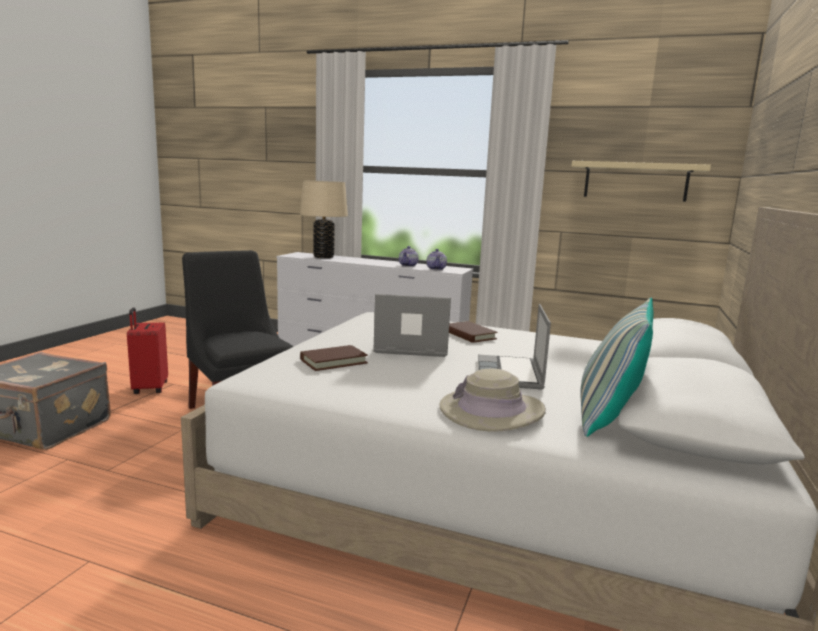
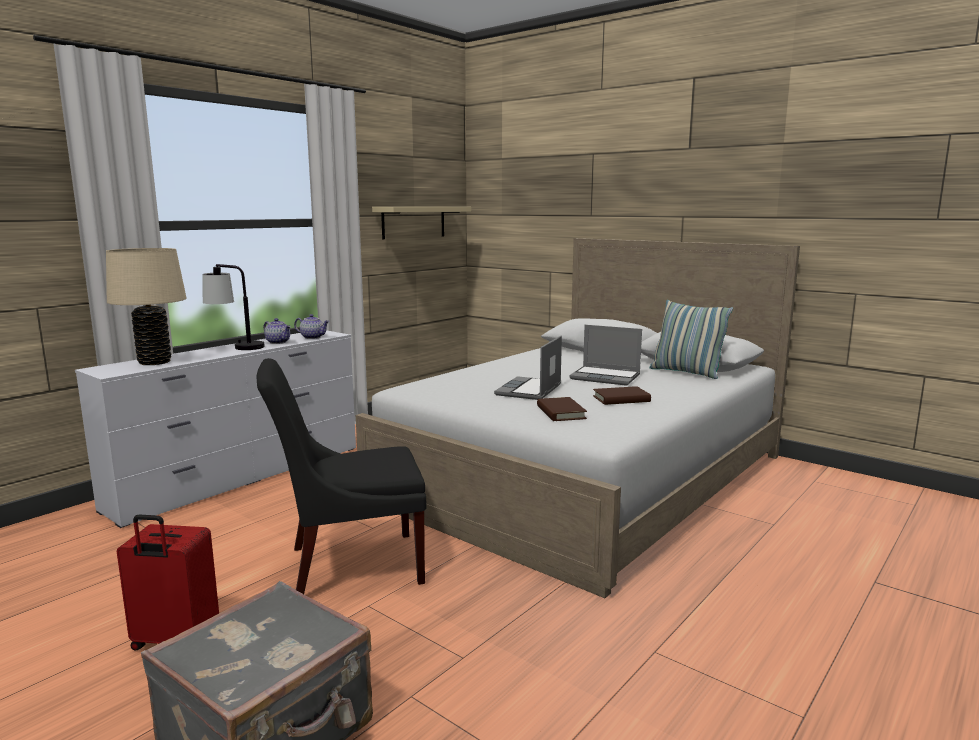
camera: 70 degrees left, 0 degrees up
(381, 262) = (236, 347): none -> table lamp
(469, 335) = (499, 373): brown book -> brown book (621, 399)
(491, 411) = (677, 389): beige hat -> none

